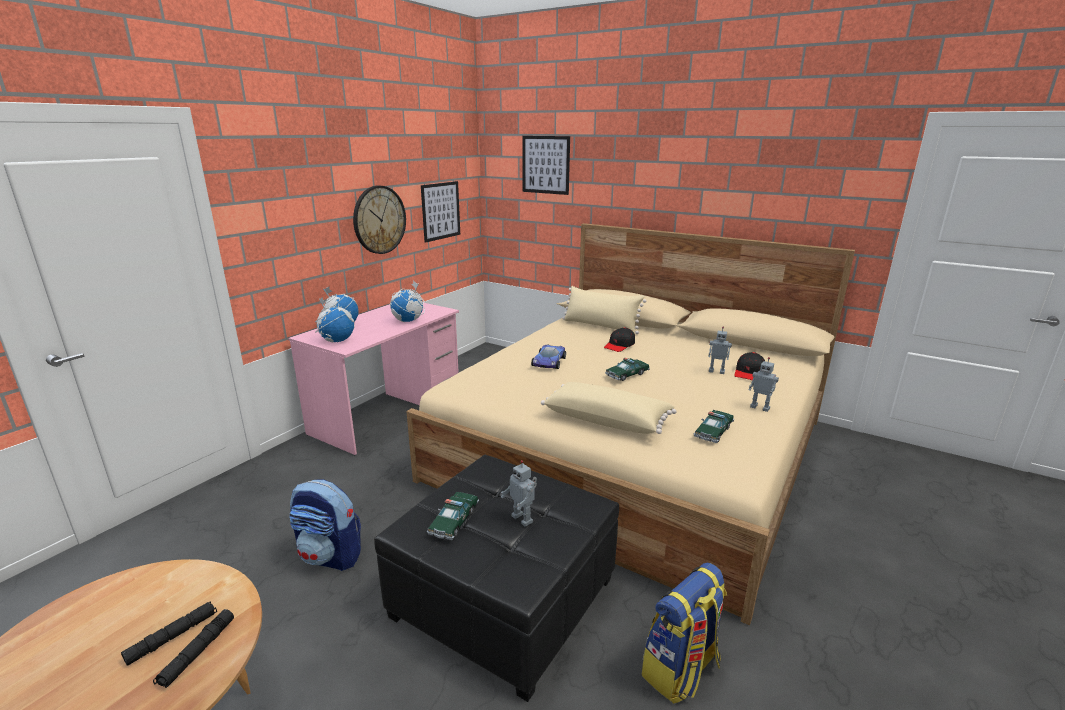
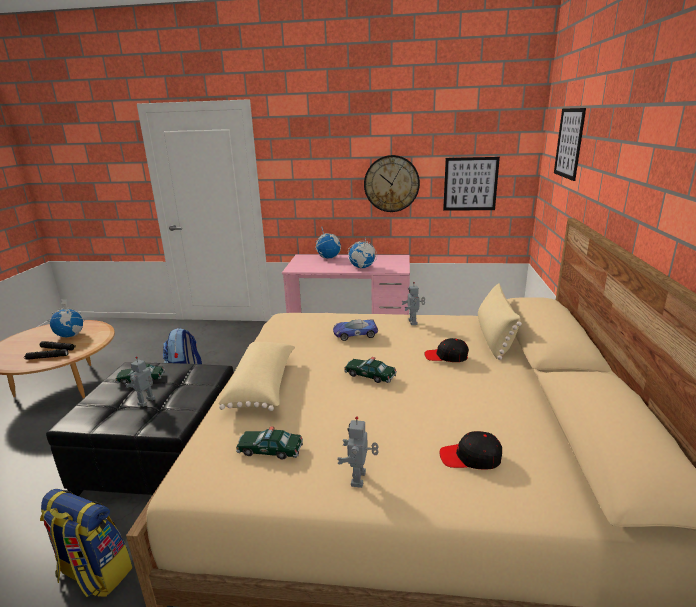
camera: 65 degrees right, 0 degrees up
(337, 341) = (302, 264): globe -> globe (71, 335)
(716, 371) = (445, 430): toy robot -> toy robot (413, 322)

